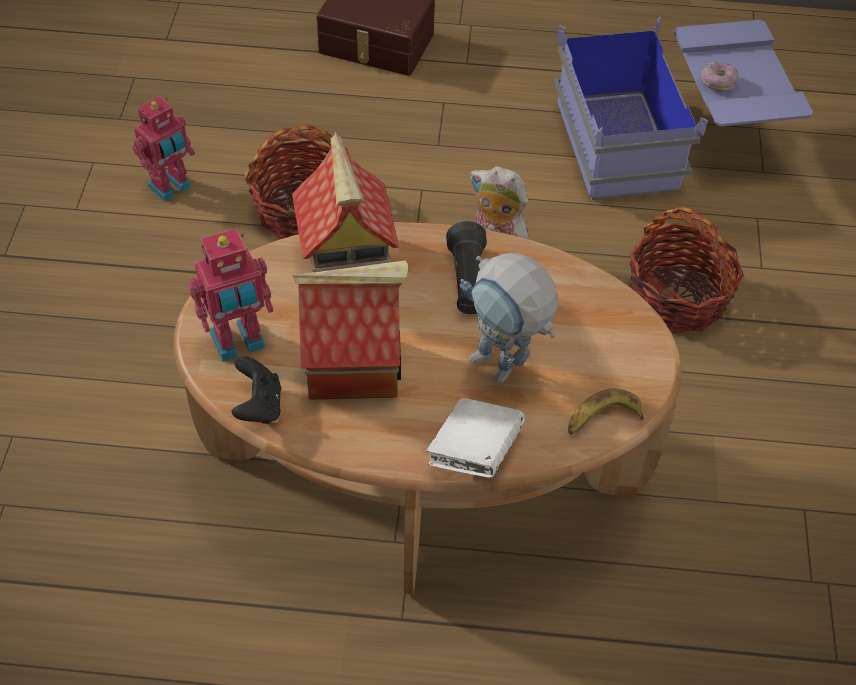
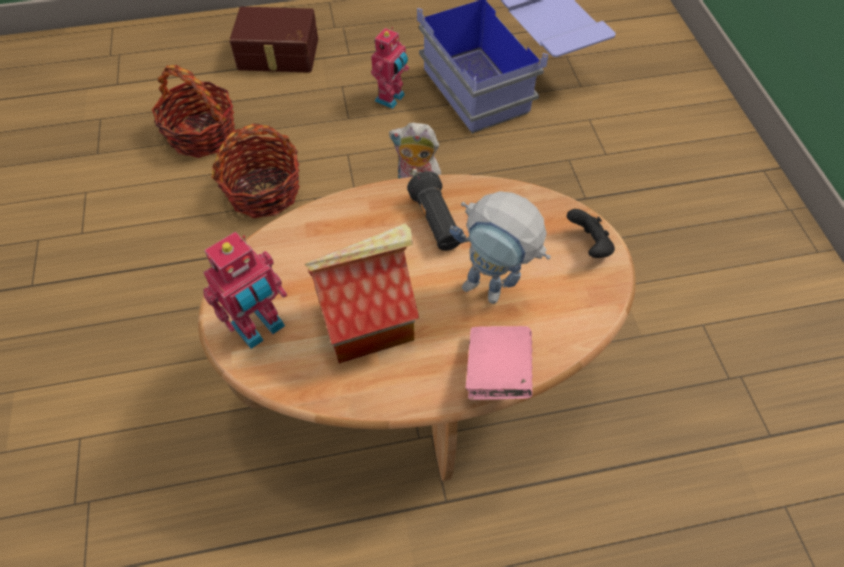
camera: 15 degrees left, 5 degrees up
(171, 187) = (154, 197): toy robot -> toy robot (391, 99)
(258, 406) = (296, 382): black game controller -> black game controller (589, 246)
(348, 265) = (332, 233): toy house -> none
(474, 452) = (497, 372): white book -> pink book
(602, 419) = (588, 313): banana -> none
(677, 298) = (557, 190): basket -> basket (202, 134)
(717, 83) = (541, 27): donut -> none

